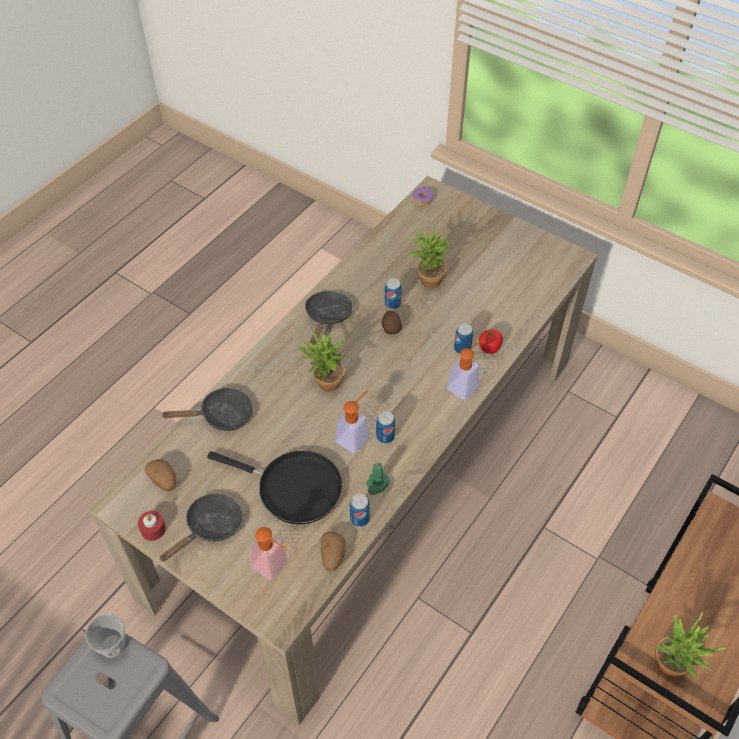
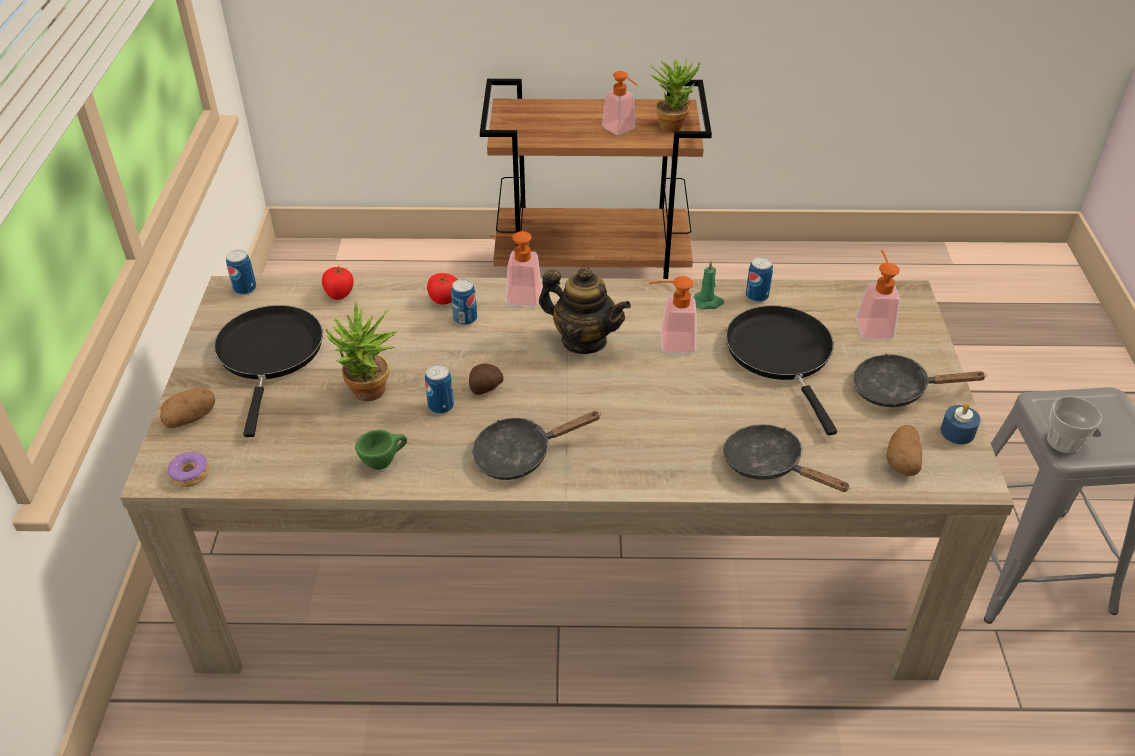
camera: 125 degrees left, 10 degrees down
(153, 529) = (957, 432): red candle -> blue candle
(324, 384) = (628, 402): potted plant -> none
(332, 556) = (814, 294): potato -> potato (191, 418)
(370, 265) = (384, 461): none -> green cup
(385, 436) = (646, 322): can -> can (245, 289)
(394, 394) = (583, 340): none -> teapot
(495, 254) = (270, 355): none -> black frying pan
(534, 302) = (339, 293): none -> tomato
(683, 614) = (622, 130): none -> soap dispenser

